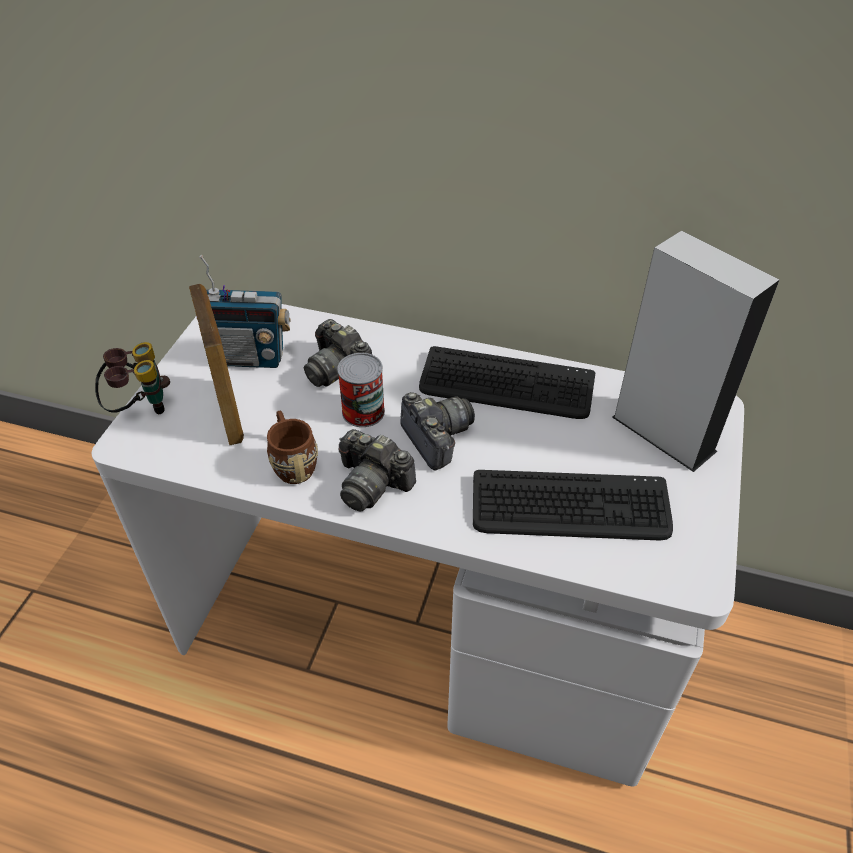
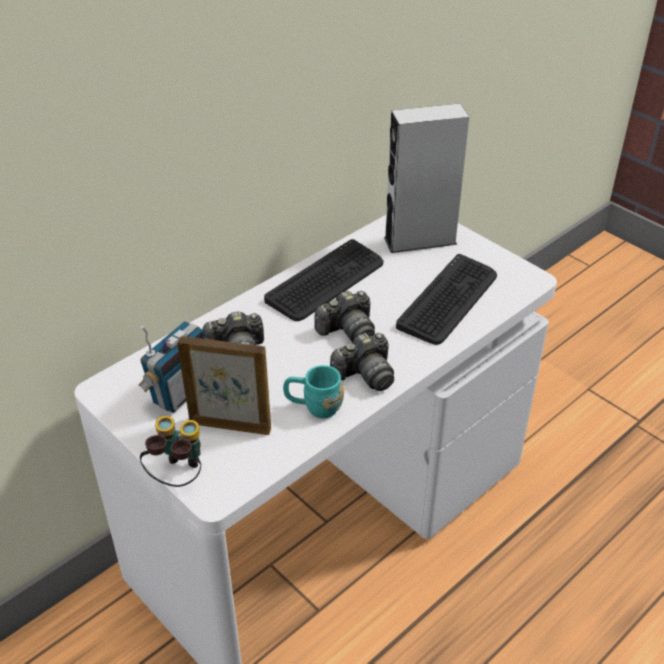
camera: 60 degrees left, 5 degrees down
(292, 462) = (314, 407): brown mug -> turquoise mug
(363, 411) = (293, 355): can -> none
(436, 438) = (348, 331): camera -> camera turned 150 degrees clockwise

